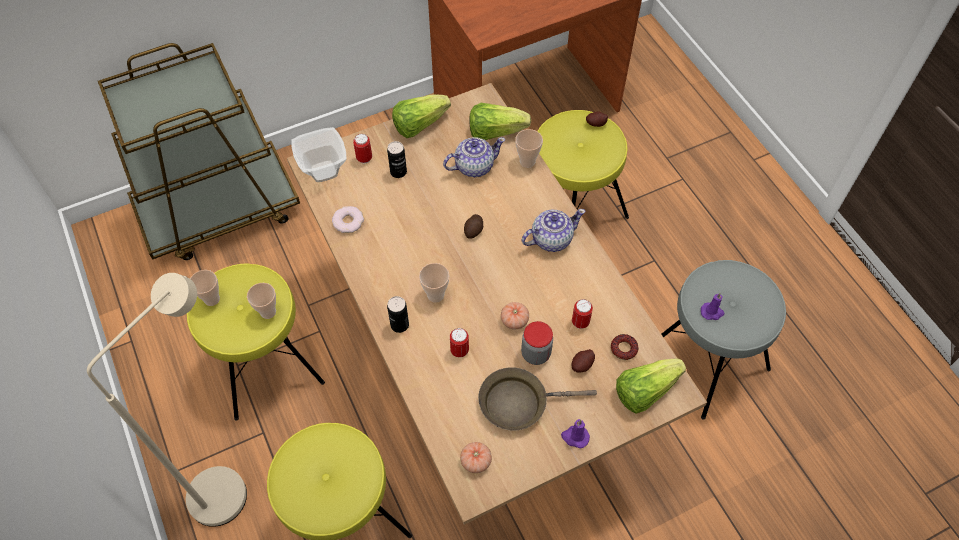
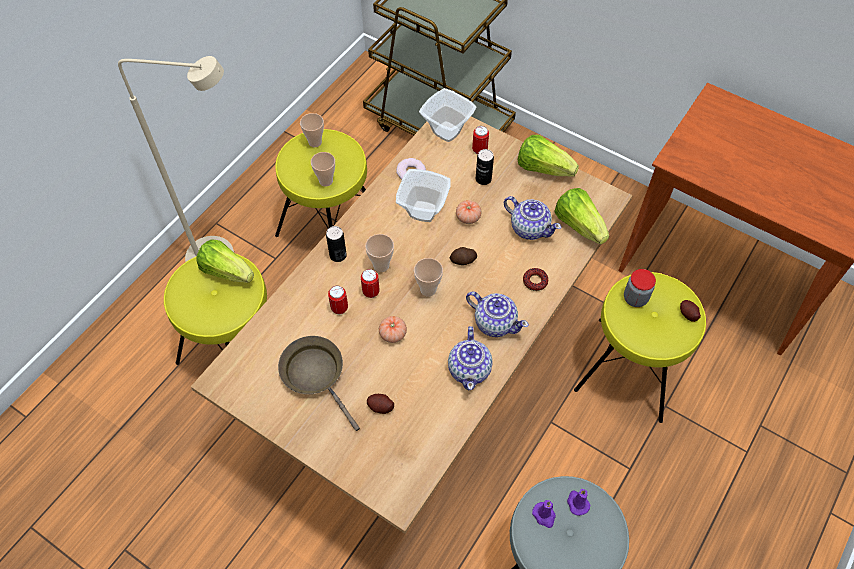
camera: 60 degrees right, 0 degrees up
(399, 235) = (422, 212): none -> bowl
(476, 461) = (246, 369): tomato -> tomato (468, 217)
(527, 162) = (565, 264): cup -> cup (428, 289)
(535, 353) = (370, 365): jar -> jar (635, 298)
(575, 437) = (307, 433): purple candle -> purple candle (577, 502)
(580, 322) = (423, 386): can -> can (371, 292)
(585, 280) = (470, 369): none -> teapot
(623, 349) = (417, 433): donut -> donut (535, 281)
(645, 391) = (384, 470): lettuce -> lettuce (226, 271)

